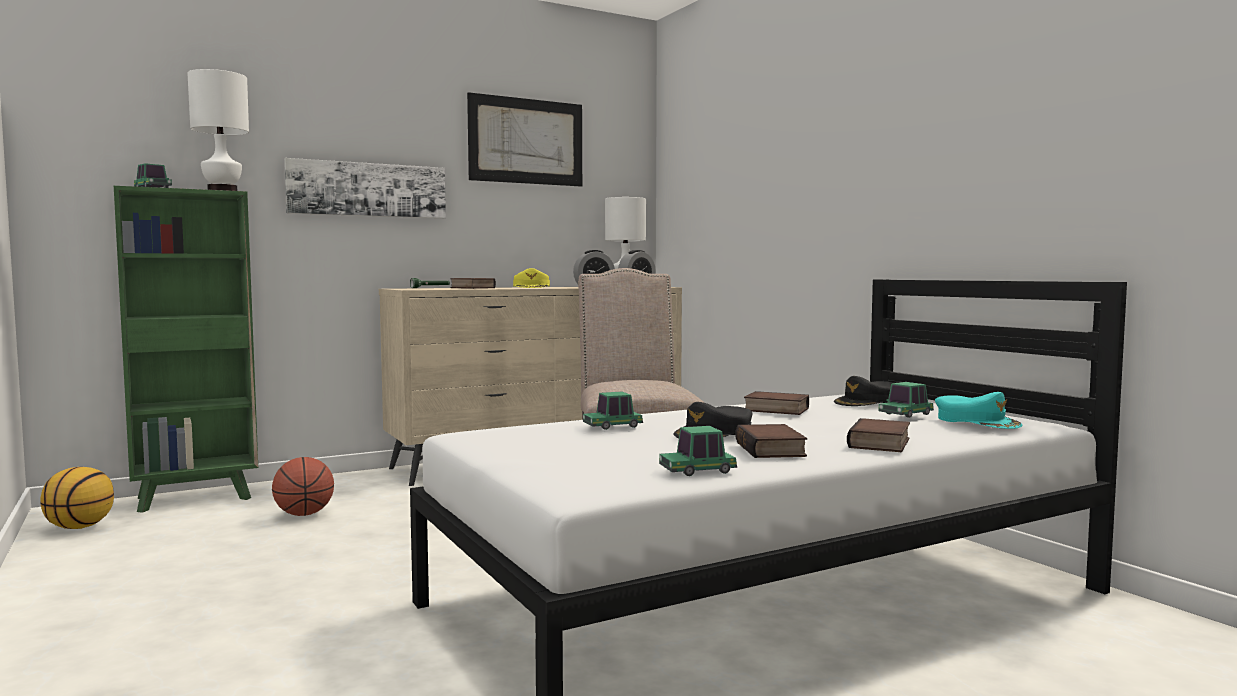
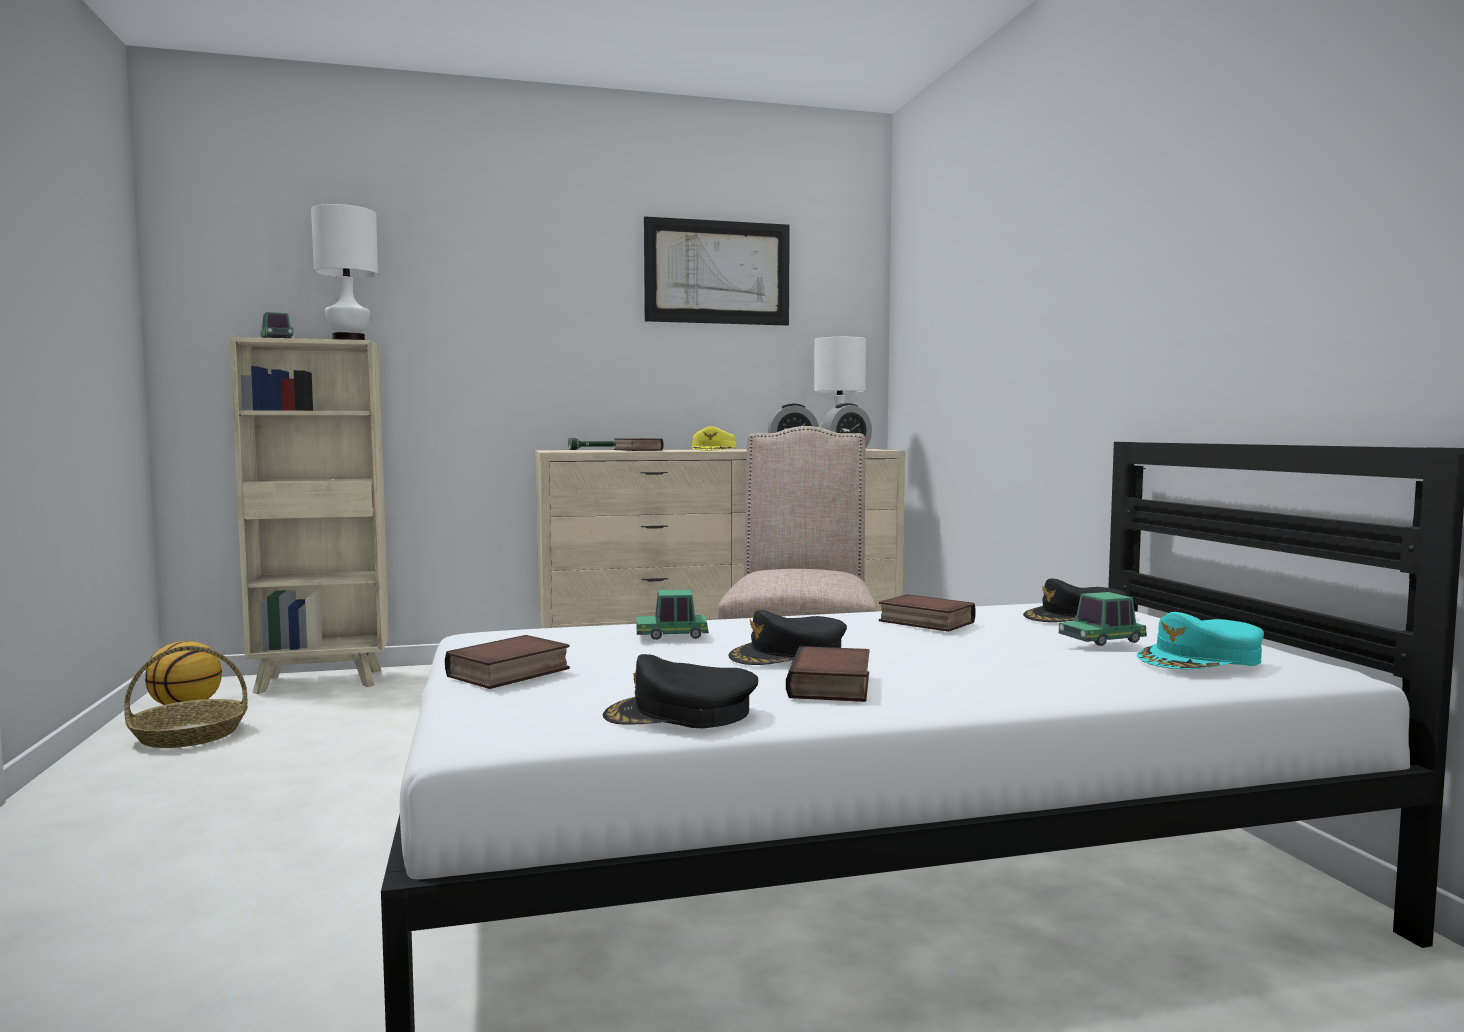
camera: 15 degrees right, 0 degrees up
(110, 549) = (190, 735): none -> basket
(197, 498) = (322, 681): green bookcase -> beige bookcase
(304, 514) = (410, 710): basketball -> none
(367, 189) = (523, 335): picture -> none
(697, 471) = (681, 714): toy car -> black cap
(881, 443) = (1007, 687): book -> book (509, 673)
(977, 421) = (1201, 659): turquoise cap -> turquoise cap turned 90 degrees clockwise

